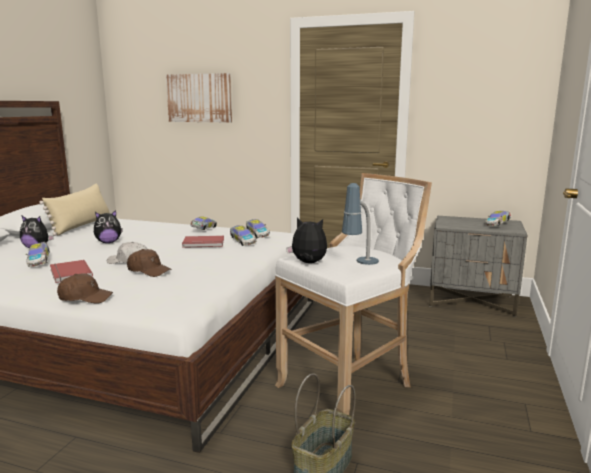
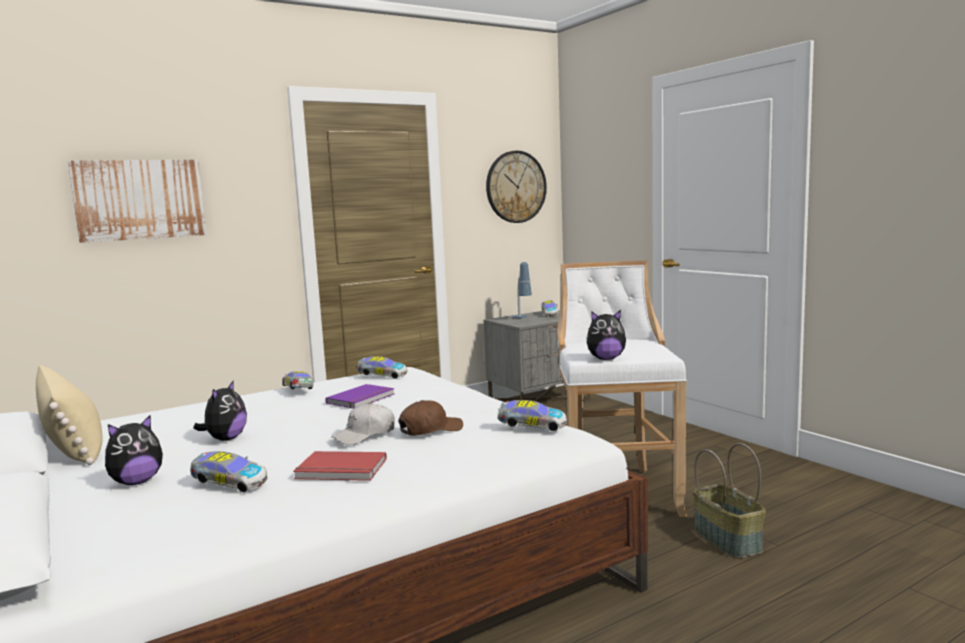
camera: 50 degrees left, 5 degrees down
(85, 297) = (465, 470): brown cap -> none
(203, 243) = (362, 399): red book -> purple book
(242, 242) = (396, 385): toy car -> toy car (530, 427)
(308, 263) = (606, 359): plush toy -> plush toy turned 150 degrees counterclockwise
(359, 265) = (638, 349): table lamp -> table lamp (522, 319)
(493, 96) = (515, 187): none -> wall clock

